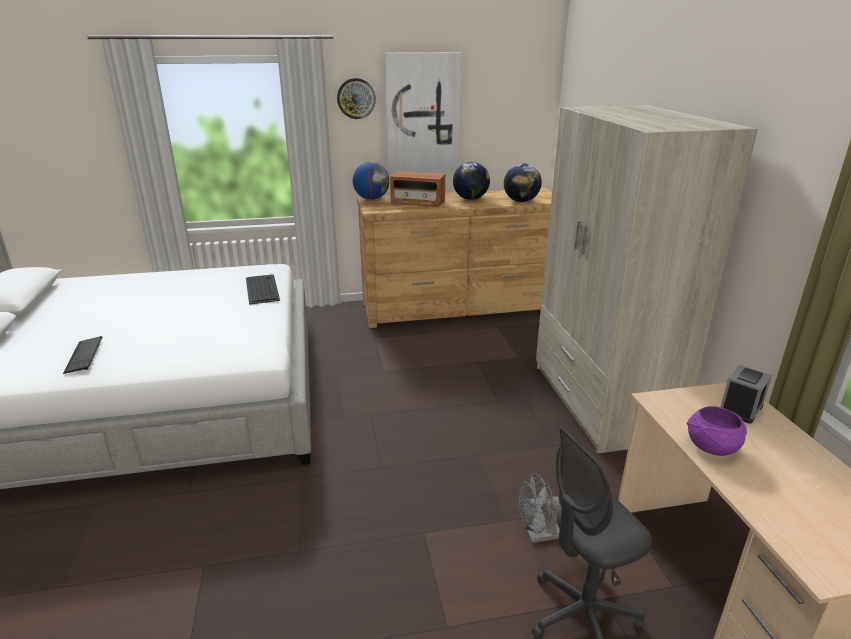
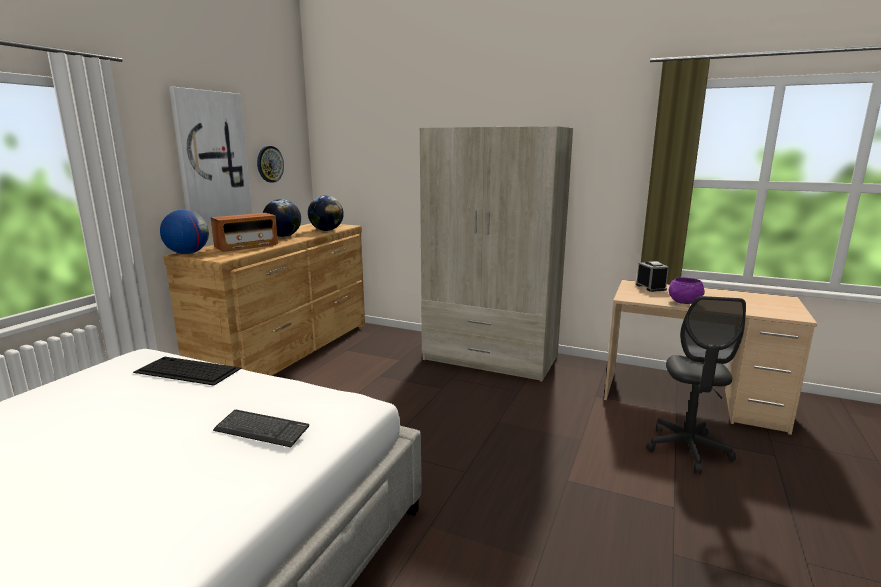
camera: 55 degrees left, 10 degrees down
(84, 356) = (119, 539): keyboard -> keyboard (261, 430)
(356, 98) = (144, 137): wall clock -> wall clock (269, 164)
(538, 535) = (605, 434): grey fan -> none

